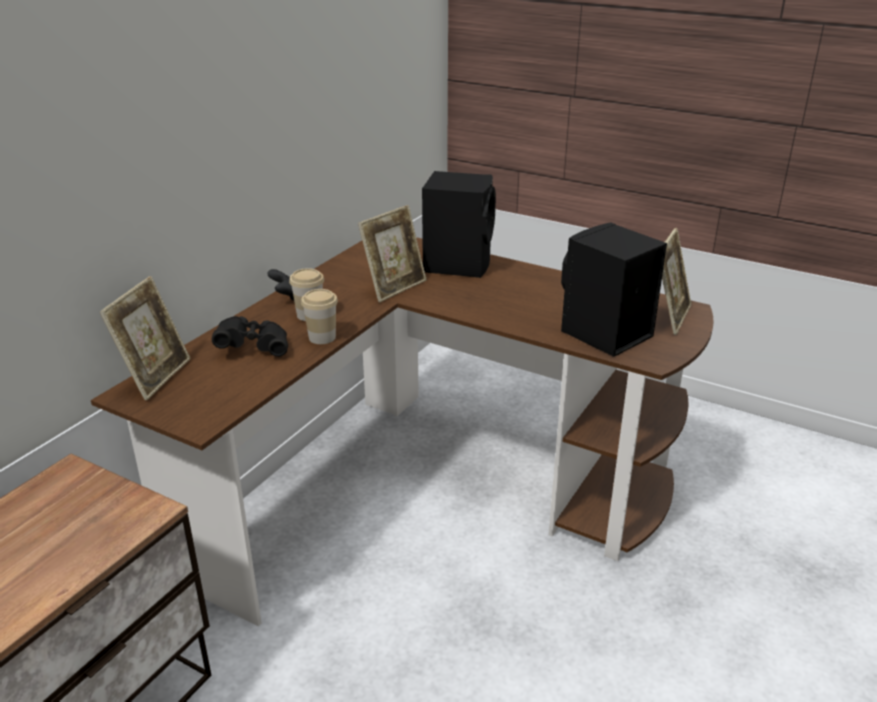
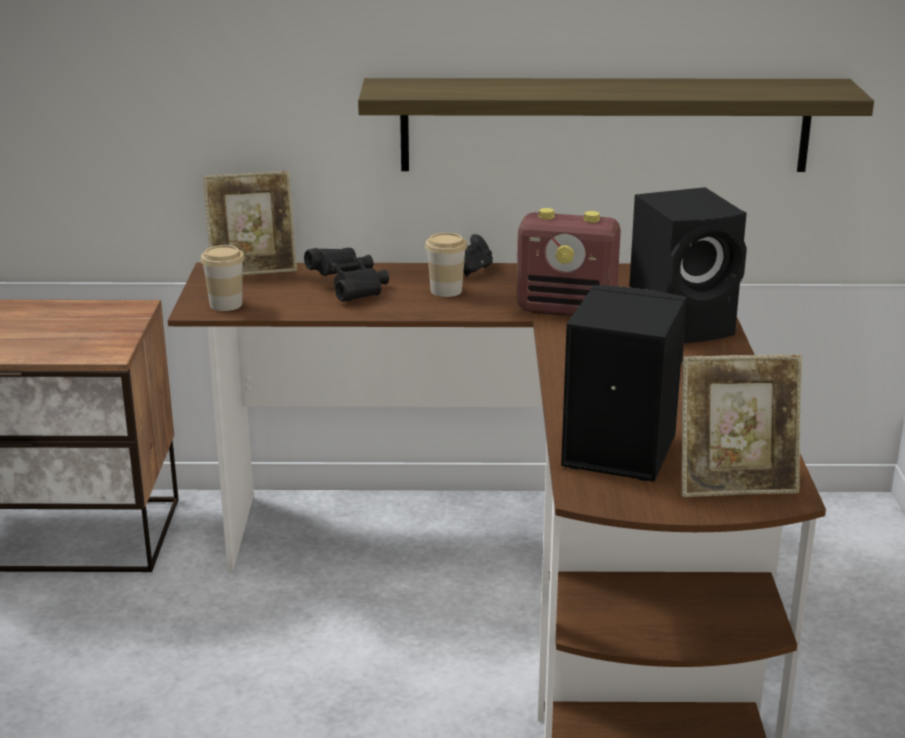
camera: 60 degrees right, 5 degrees down
(320, 154) = (604, 125): none -> shelf
(322, 337) = (407, 309): cup -> cup (226, 304)
(394, 287) = (567, 310): picture frame -> radio

